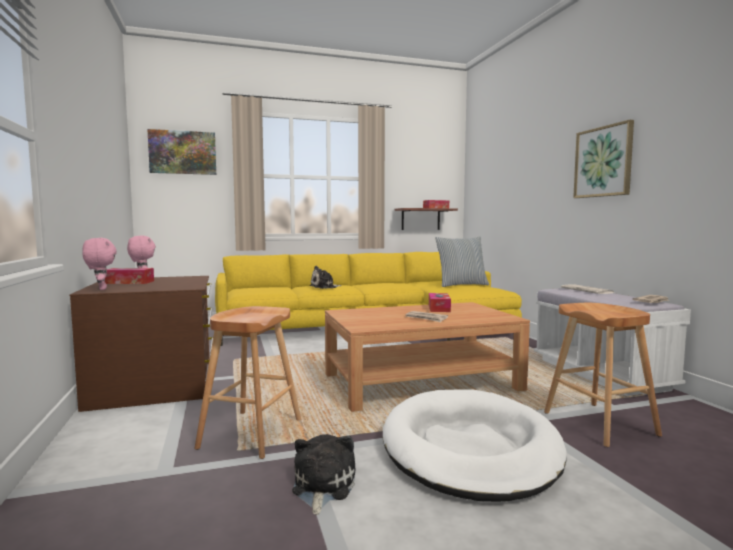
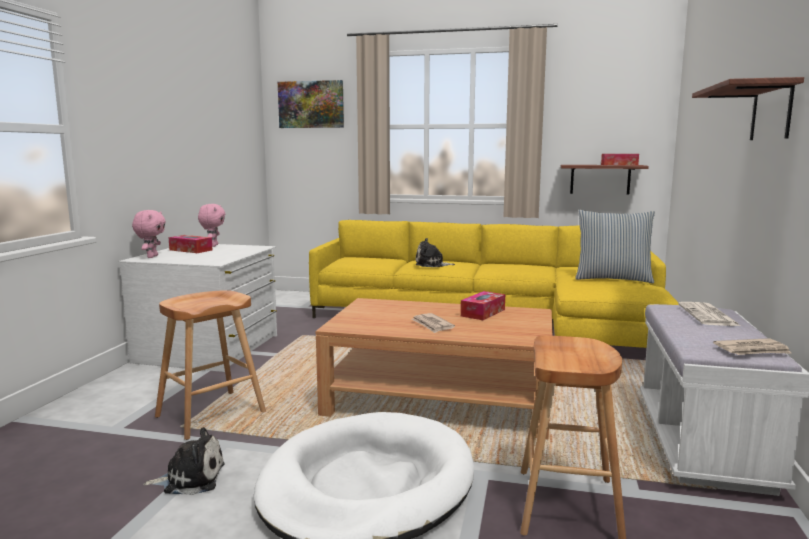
camera: 30 degrees right, 5 degrees up
(156, 384) = (210, 349): brown dresser -> white dresser
(322, 487) = (190, 478): plush toy -> plush toy turned 45 degrees clockwise
(603, 162) = (771, 112): picture -> shelf

